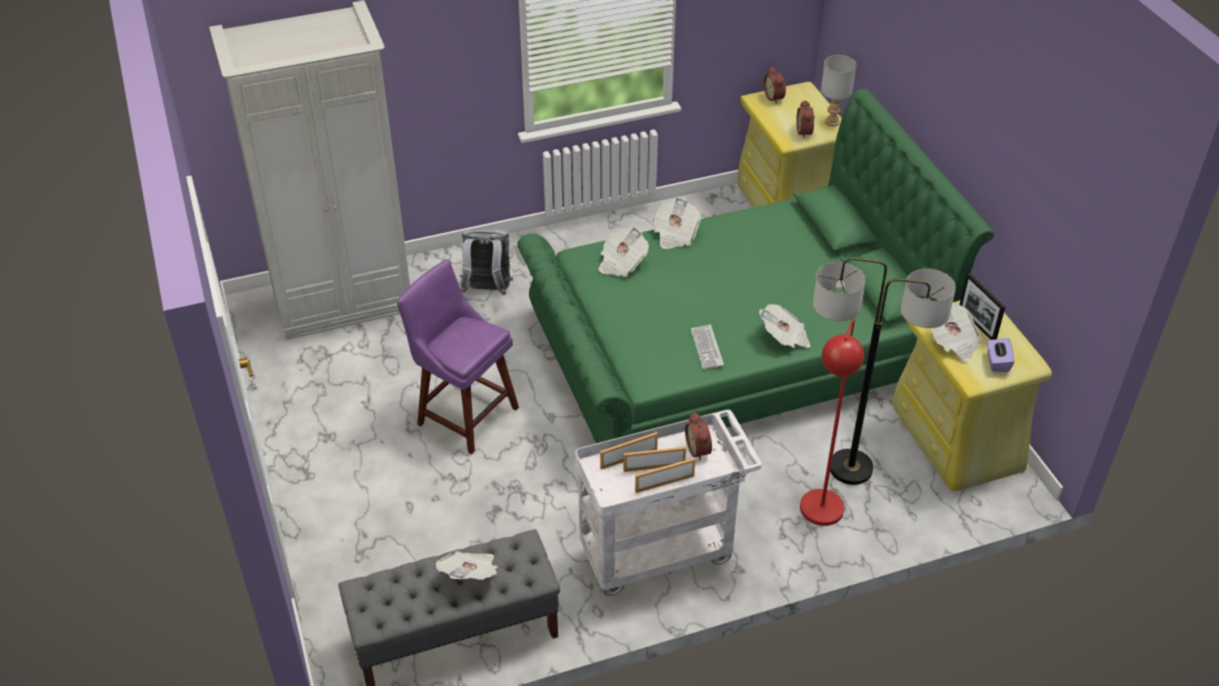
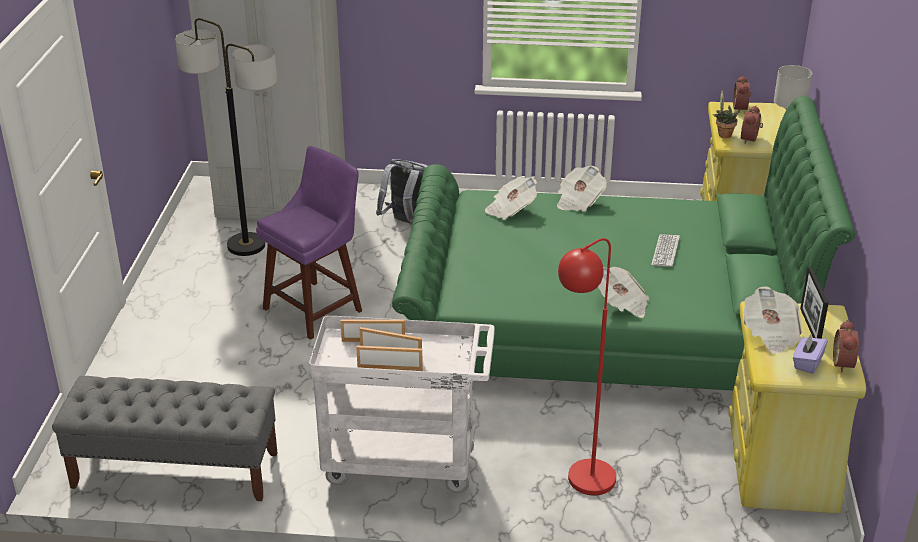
camera: 25 degrees right, 10 degrees down
(464, 413) = (316, 307): purple chair -> purple chair turned 75 degrees clockwise
(470, 575) = (186, 402): newspaper -> none
(699, 449) = (445, 352): alarm clock -> alarm clock (845, 363)
(706, 348) = (539, 292): keyboard -> keyboard (665, 251)
(778, 132) = (723, 134): none -> potted plant
(851, 468) = (648, 454): floor lamp -> floor lamp (246, 245)

